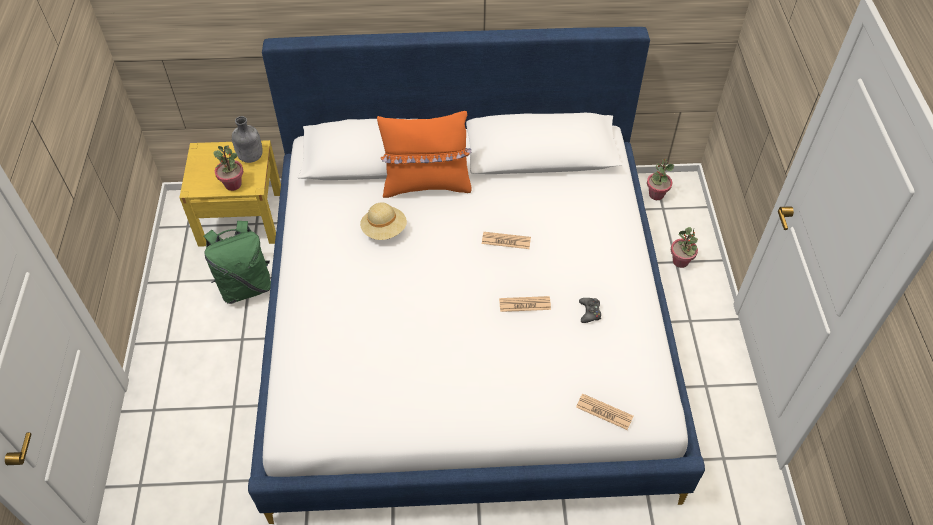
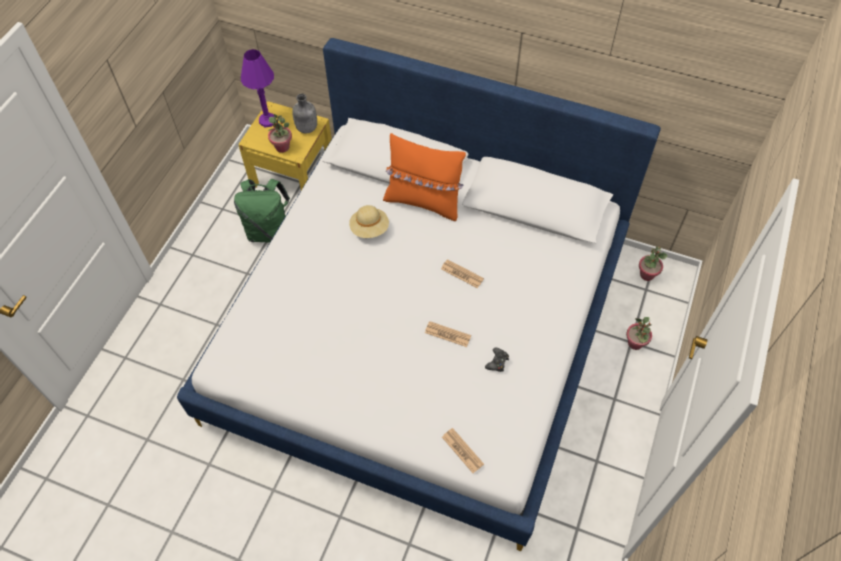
camera: 25 degrees right, 5 degrees up
(201, 163) = (267, 121): none -> purple table lamp

